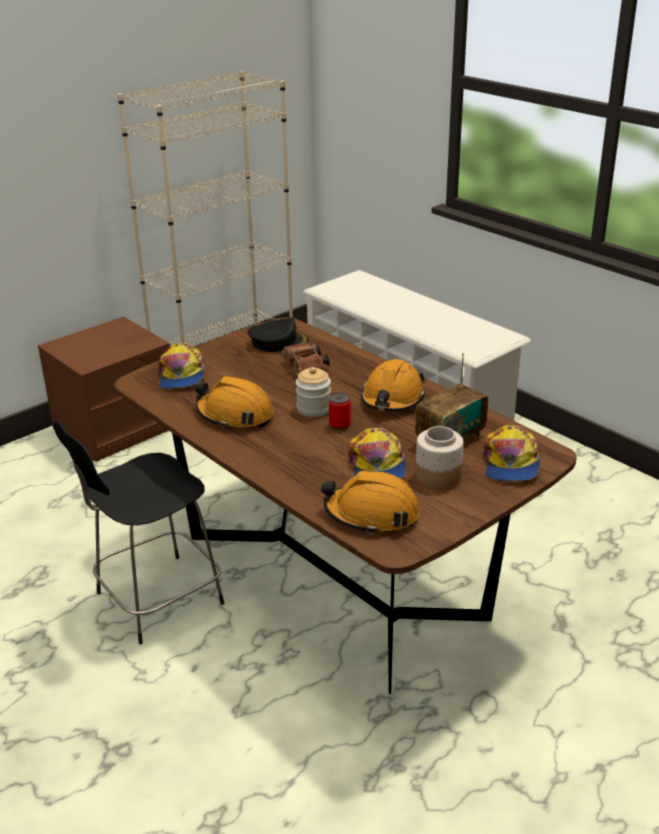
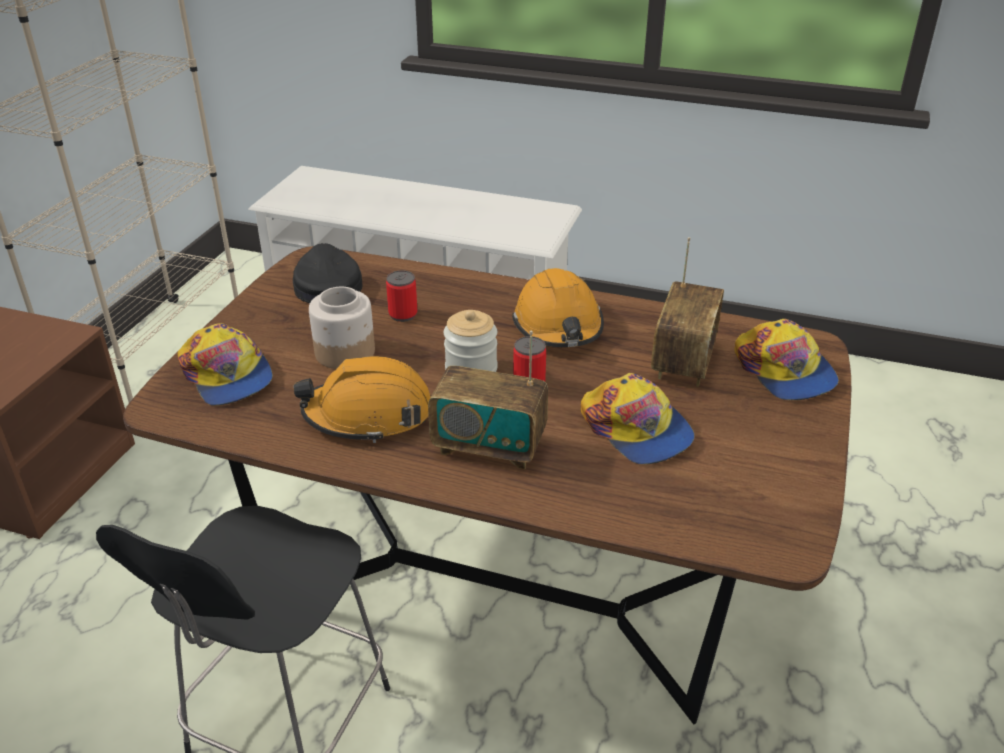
camera: 30 degrees left, 5 degrees up
(278, 341) = (327, 285): black cap -> black cap turned 60 degrees counterclockwise
(283, 449) = (489, 446): none -> radio
(306, 368) = (403, 314): brown binoculars -> can
(372, 514) = (704, 506): orange hard hat -> none
(437, 476) = (723, 418): jar -> jar (344, 353)

